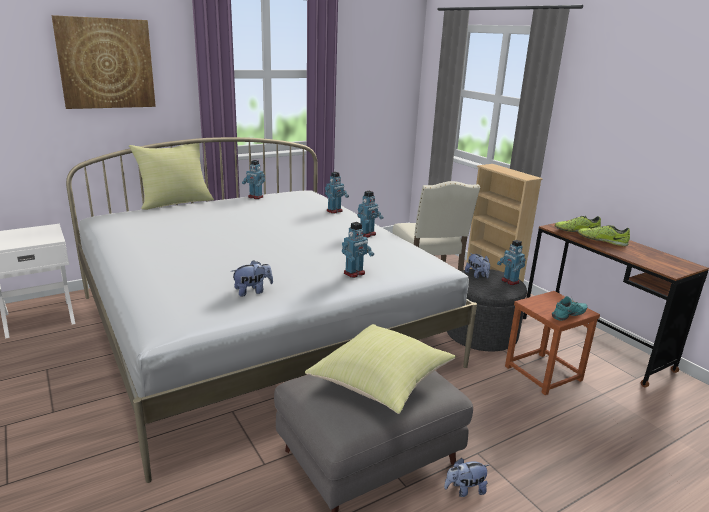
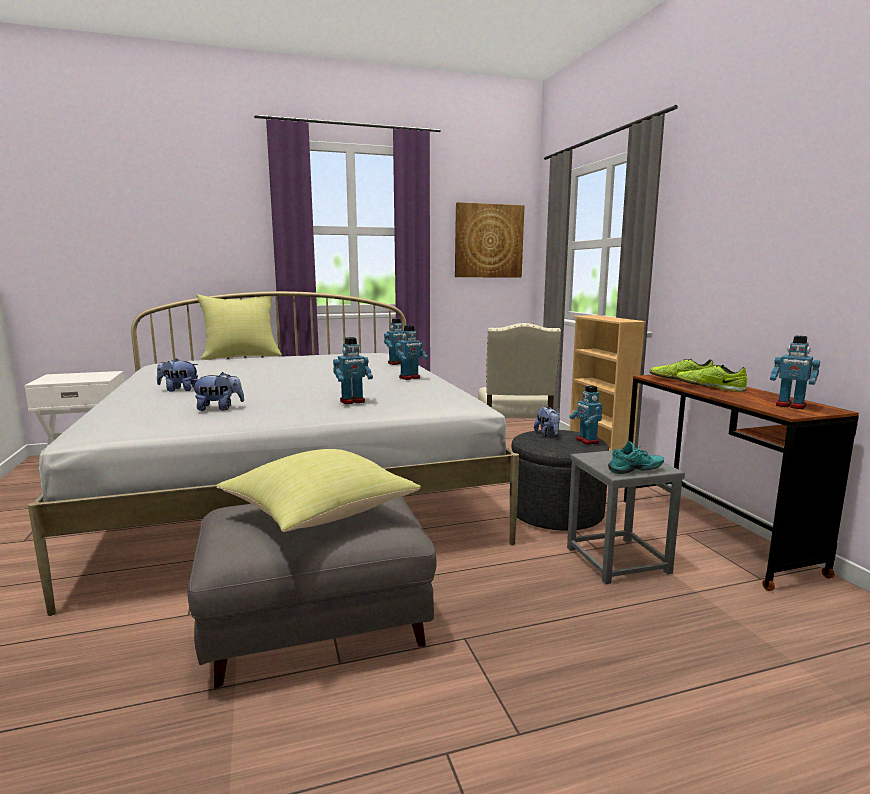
camera: 15 degrees right, 10 degrees down
(106, 63) = (183, 216): picture -> picture (488, 241)
(255, 197) = (325, 354): toy robot -> toy robot (790, 406)
(465, 490) = (417, 679): plush toy -> plush toy (179, 390)
(542, 373) = (616, 560): brown stool -> grey stool

